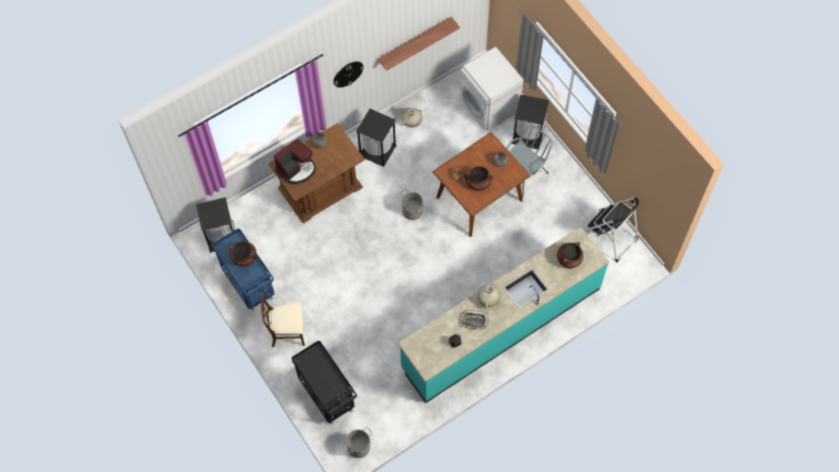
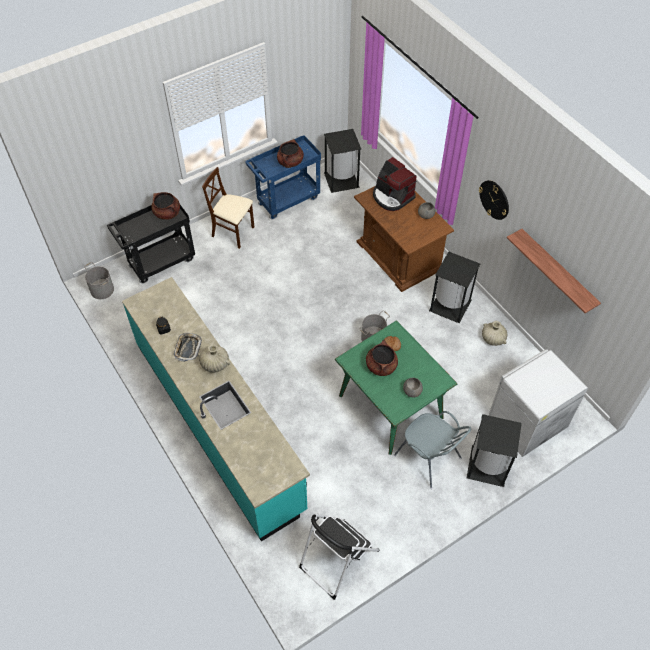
camera: 90 degrees right, 10 degrees down
(288, 332) = (233, 232): beige chair -> beige chair turned 60 degrees counterclockwise
(479, 199) = (390, 406): brown dining table -> green dining table
(569, 259) = (261, 457): brown cooking pot -> brown cooking pot (167, 213)

